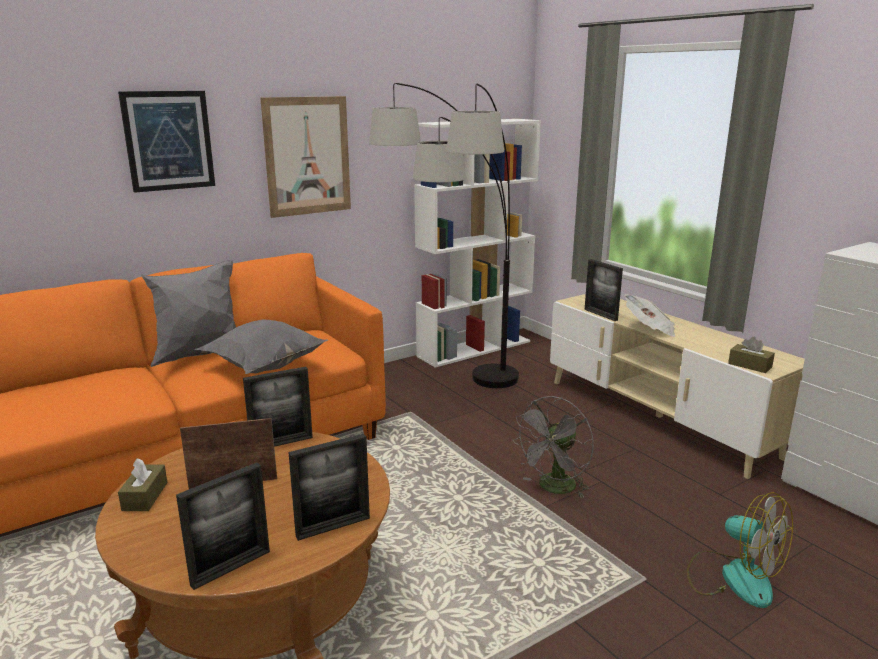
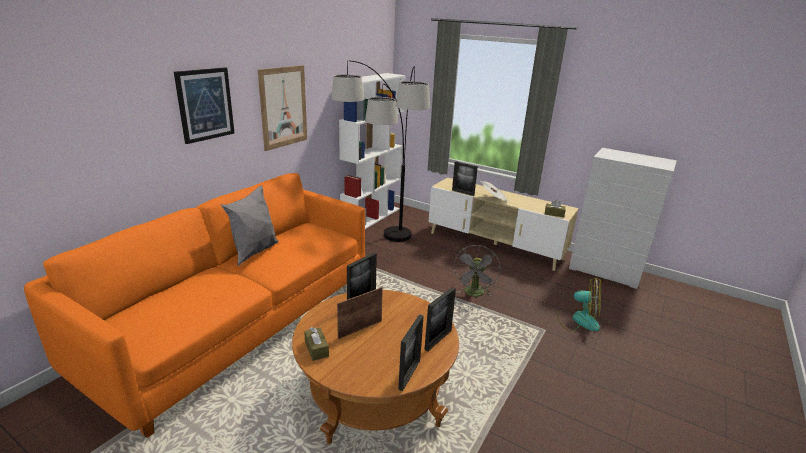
camera: 25 degrees left, 5 degrees up
(263, 368) = (306, 254): grey pillow -> none

